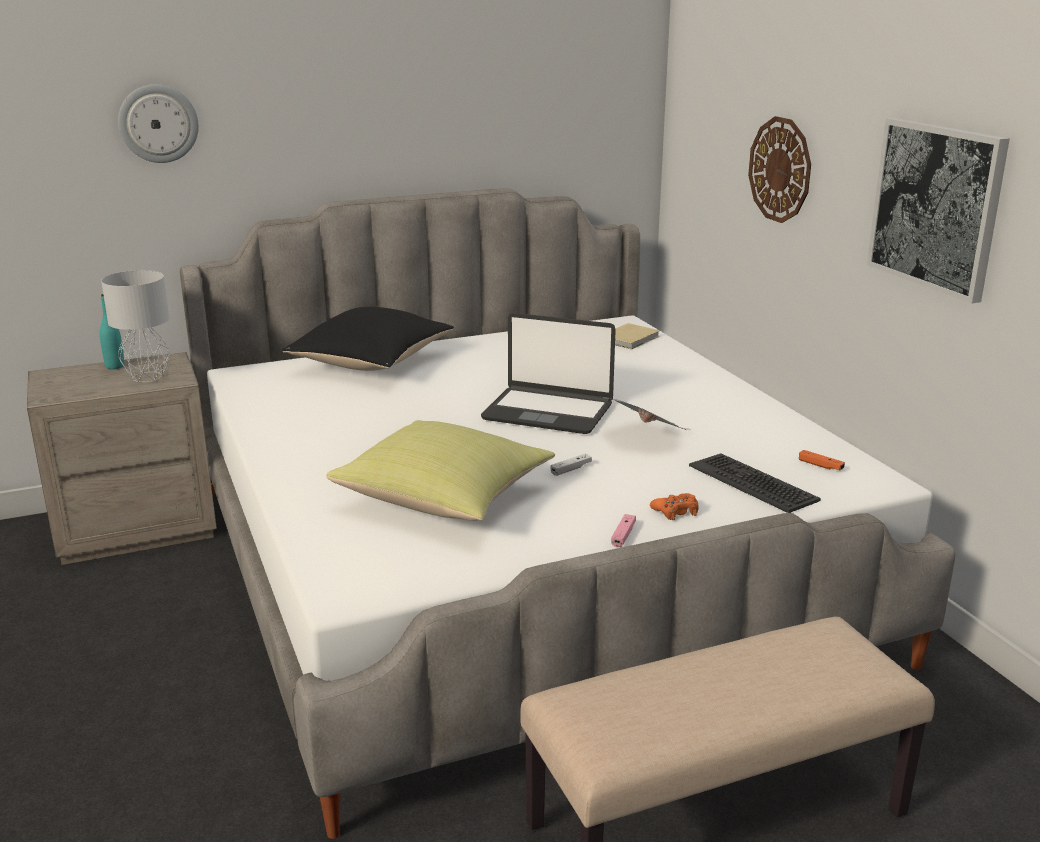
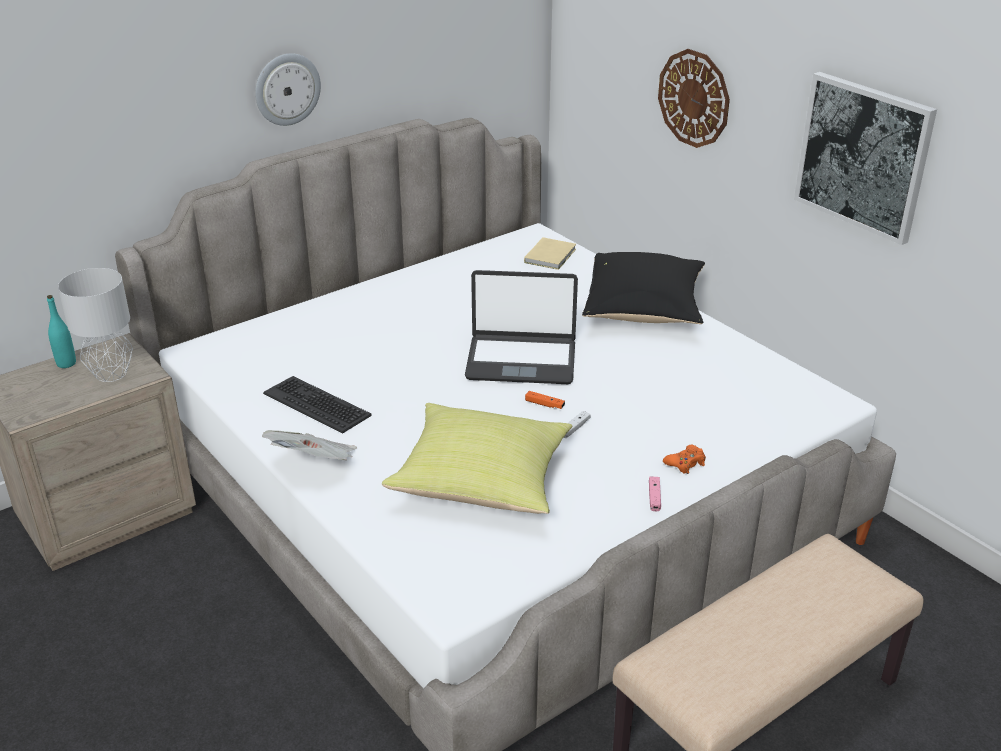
camera: 15 degrees left, 10 degrees up
(158, 123) = (78, 108): wall clock -> wall clock (287, 89)
(372, 365) = (324, 322): black pillow -> black pillow (644, 311)
(648, 437) = (623, 379): newspaper -> newspaper (315, 464)
(753, 483) = (734, 420): keyboard -> keyboard (317, 404)
(820, 466) = (779, 391): orange game controller -> orange game controller (544, 404)

